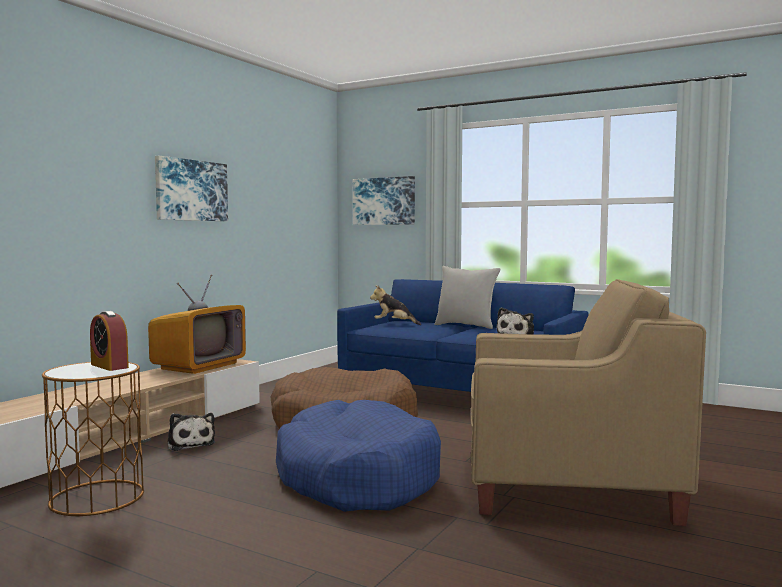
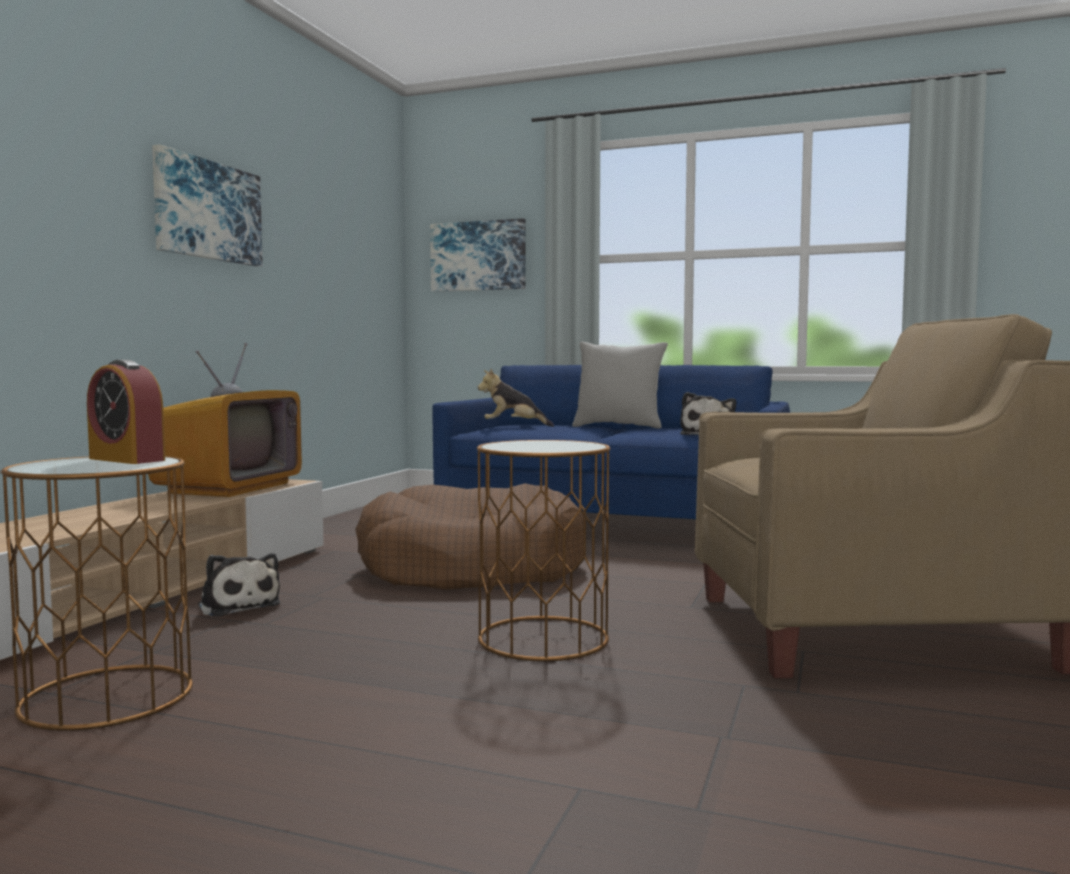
camera: 10 degrees left, 0 degrees up
(357, 477) = (544, 638): blue dog bed -> brown side table

